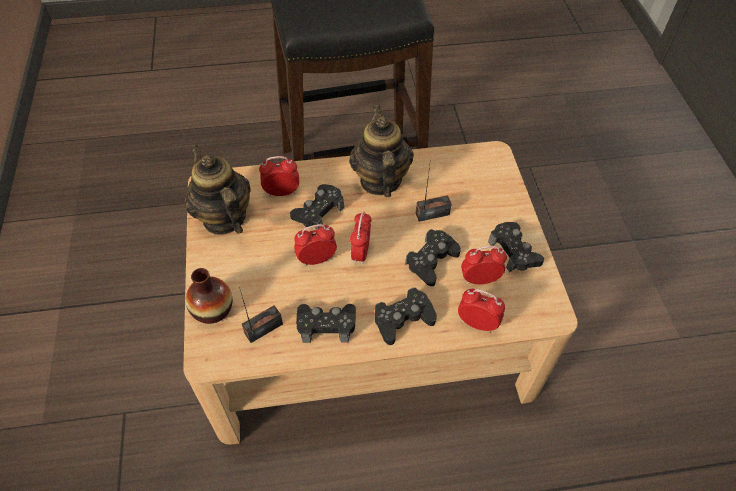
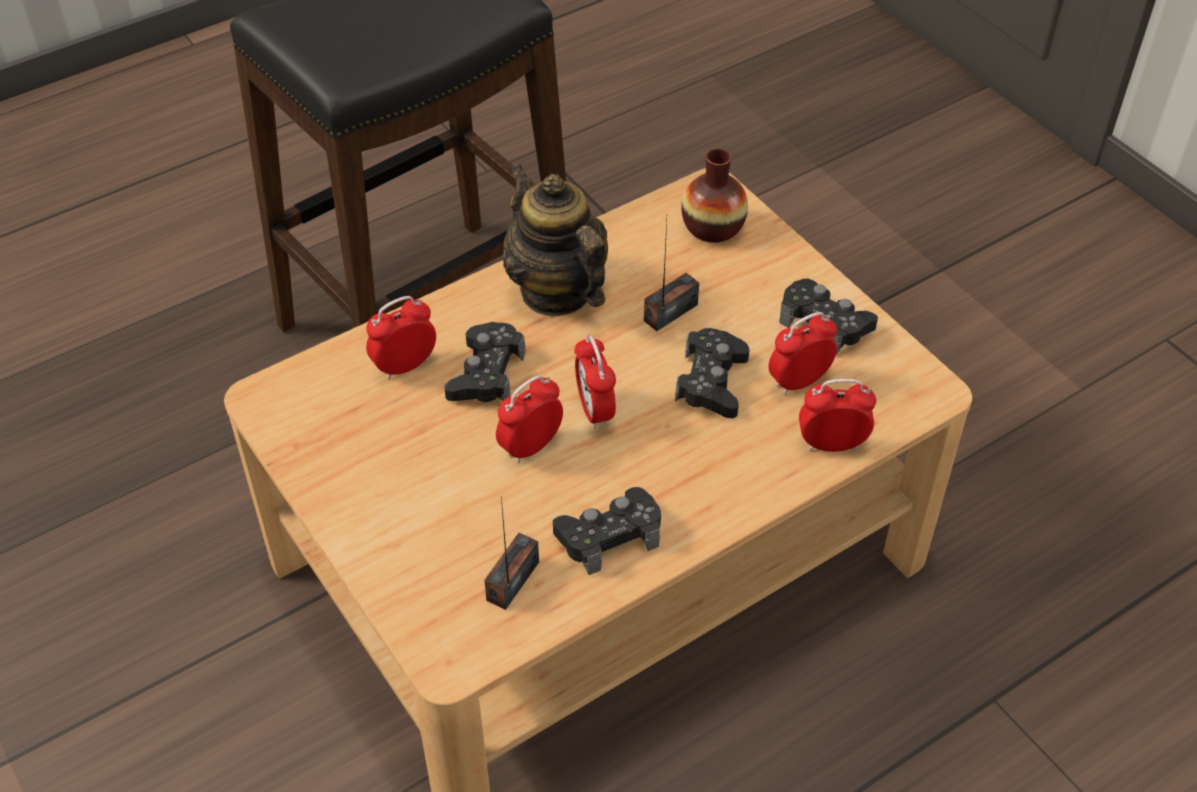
camera: 25 degrees left, 5 degrees down
(212, 309) = (408, 586): vase -> vase (713, 227)
(223, 218) = (331, 441): teapot -> none
(403, 319) = (720, 481): black game controller -> none

